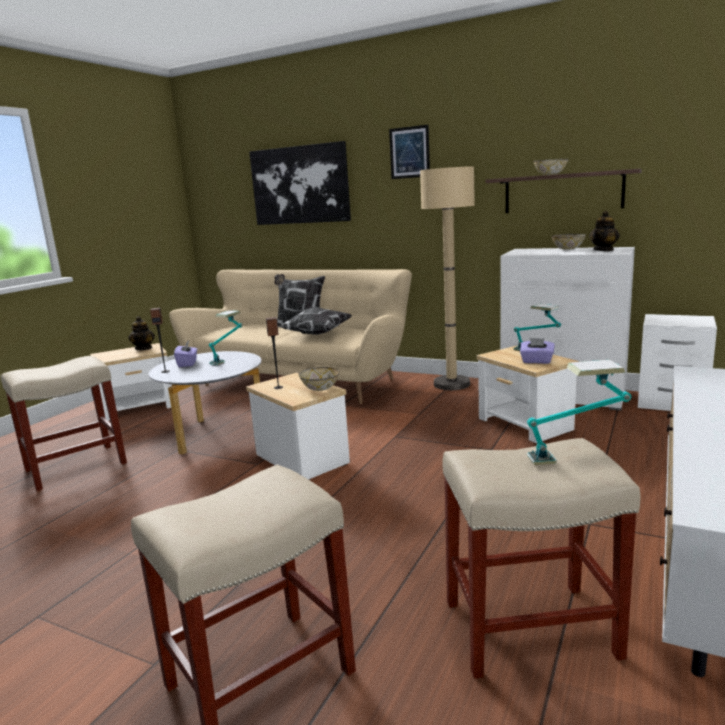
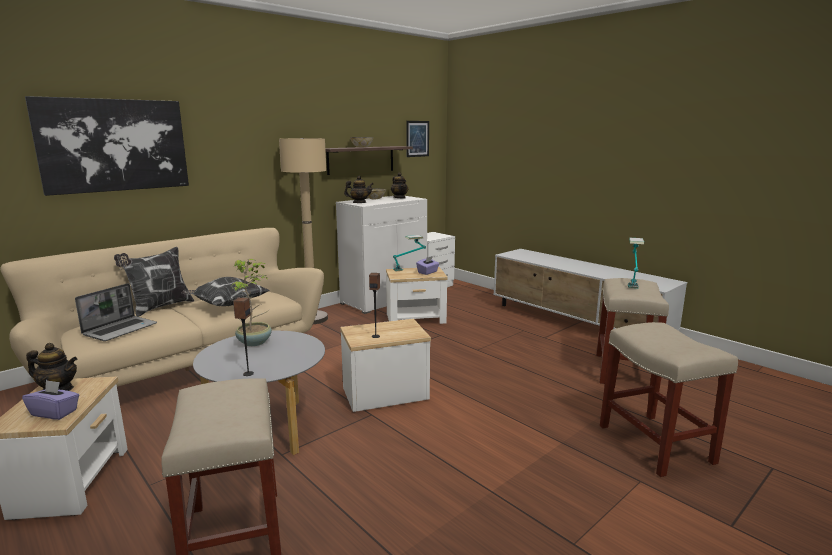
camera: 70 degrees left, 0 degrees up
(188, 363) = (235, 361): purple tissue box -> purple tissue box (55, 412)
(228, 358) = (255, 342): table lamp -> potted plant
(243, 330) = (120, 329): none -> laptop
(320, 389) = (401, 324): bowl -> none
(409, 152) = (248, 120): picture -> picture (417, 138)
(523, 251) = (359, 203): none -> teapot

